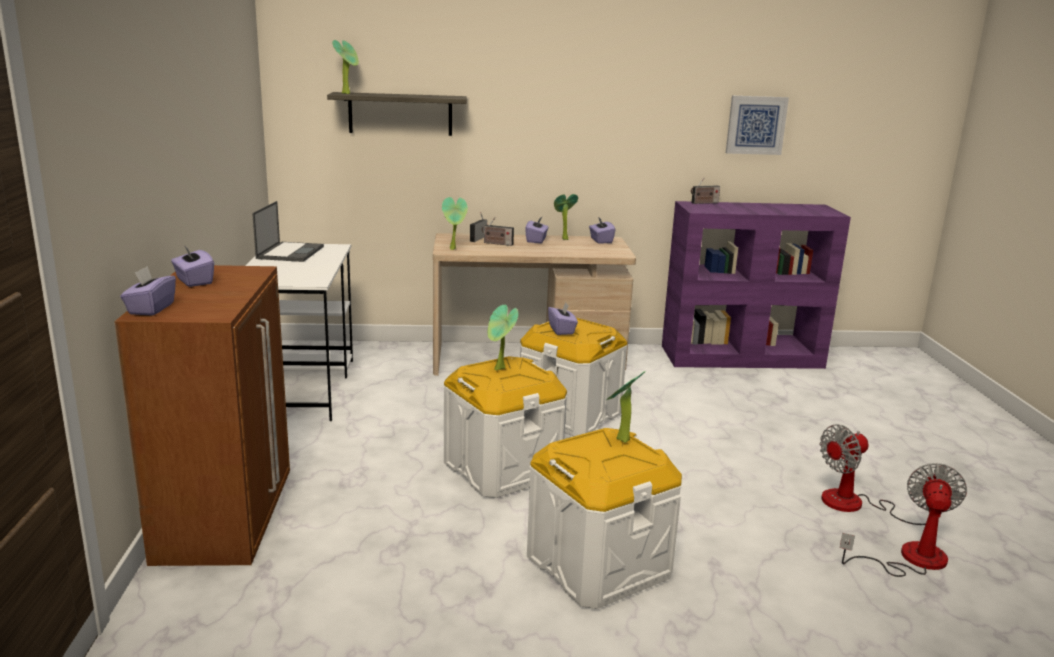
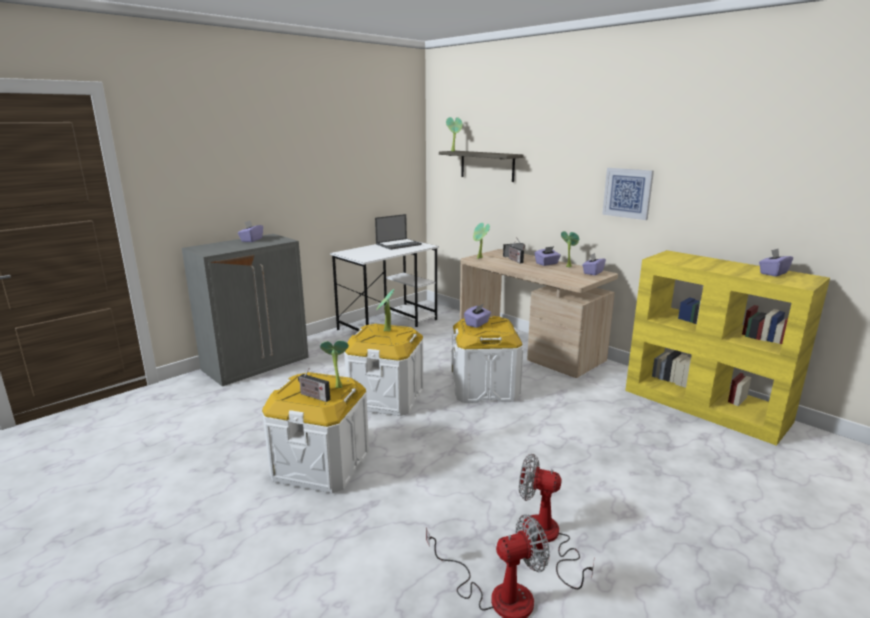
camera: 50 degrees right, 0 degrees up
(150, 309) = (203, 246): purple tissue box -> purple tissue box (773, 273)
(226, 512) = (256, 363): brown cabinet -> grey cabinet
(703, 203) = (687, 255): radio -> radio (313, 396)
(741, 356) = (705, 405): purple bookcase -> yellow bookcase
(756, 125) = (753, 187): picture -> picture (627, 193)

